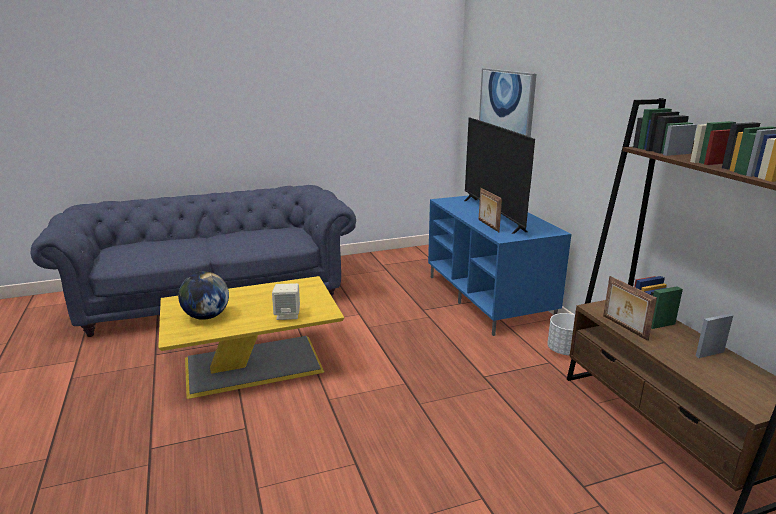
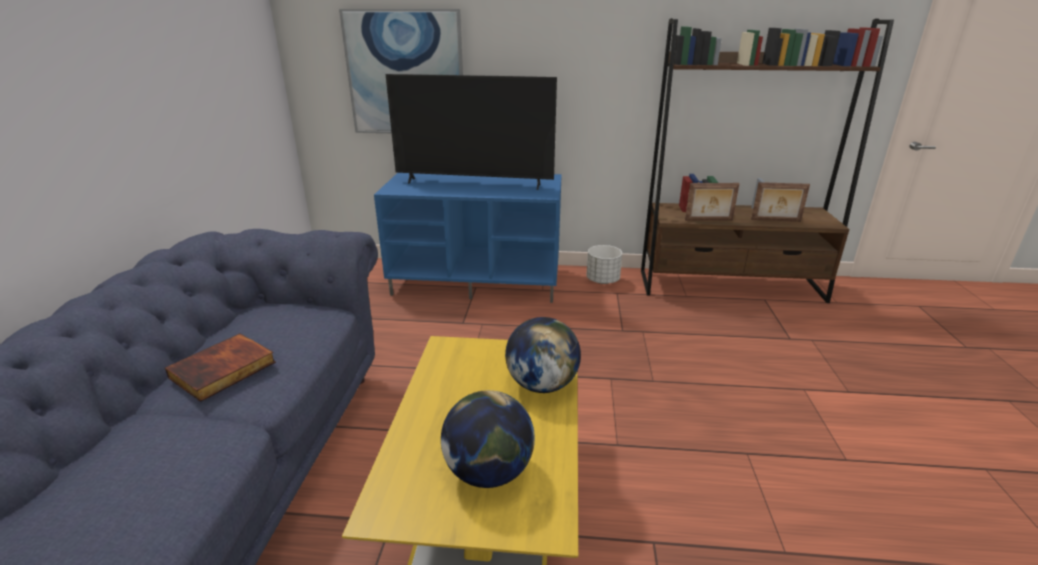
camera: 65 degrees left, 5 degrees up
(235, 238) = (223, 371): none -> book
(288, 315) = (542, 385): beige speaker -> globe
(487, 225) = (503, 192): picture frame -> picture frame (776, 220)

